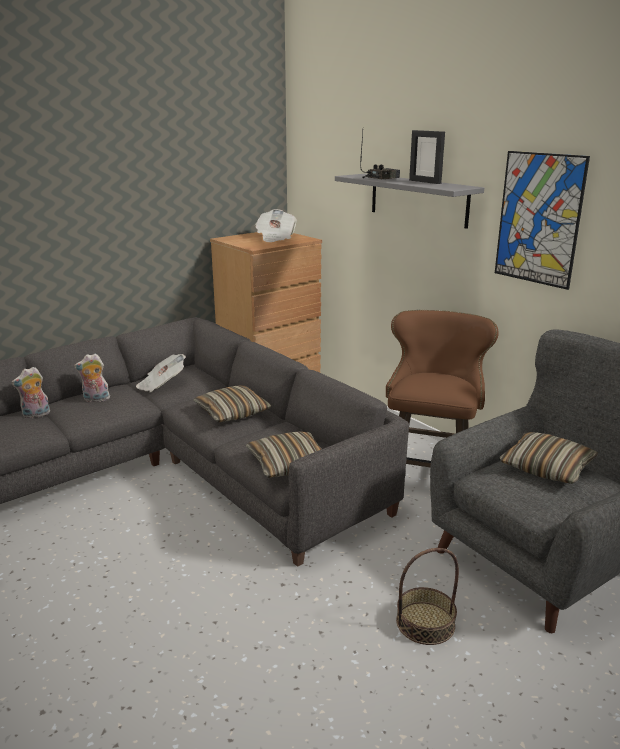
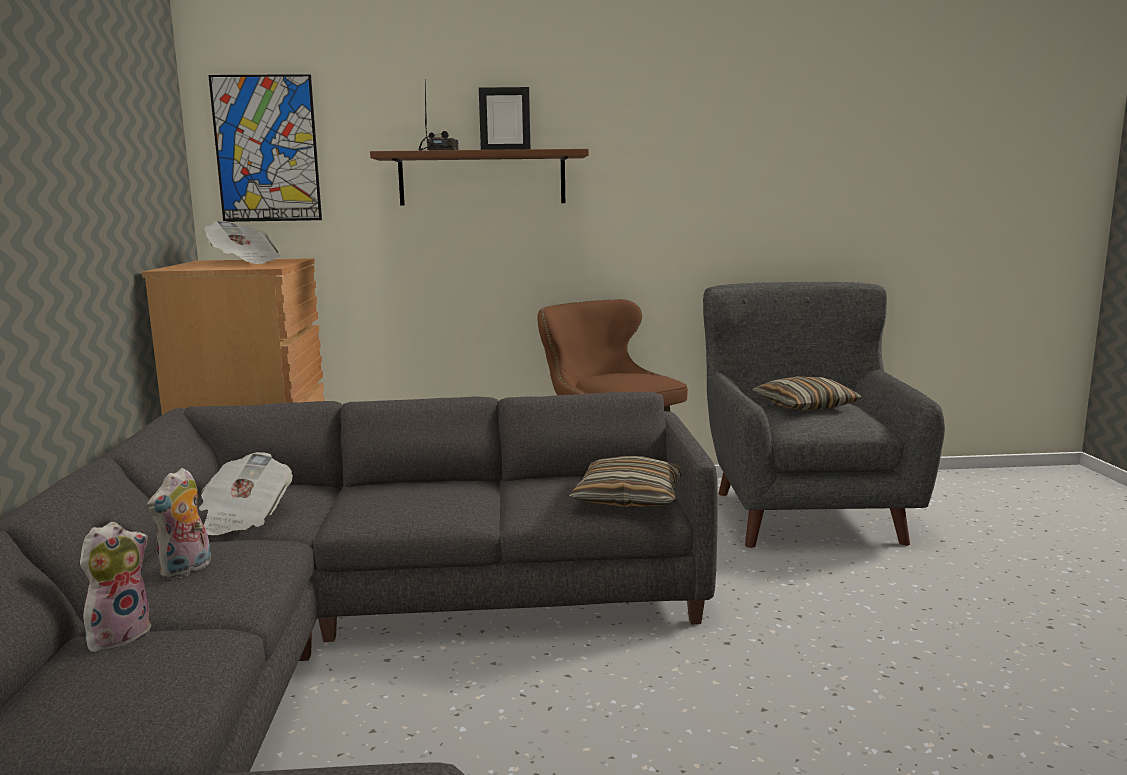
camera: 55 degrees left, 10 degrees down
(36, 415) = (120, 636): plush toy -> plush toy turned 150 degrees counterclockwise
(232, 412) = (436, 495): pillow -> none
(418, 199) = (482, 178): grey shelf -> brown shelf
(425, 623) = (859, 589): basket -> none
(538, 219) = (658, 178): picture -> picture (266, 149)

